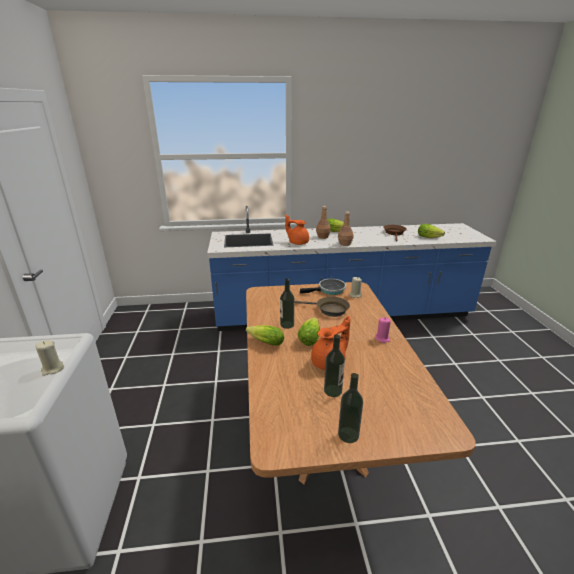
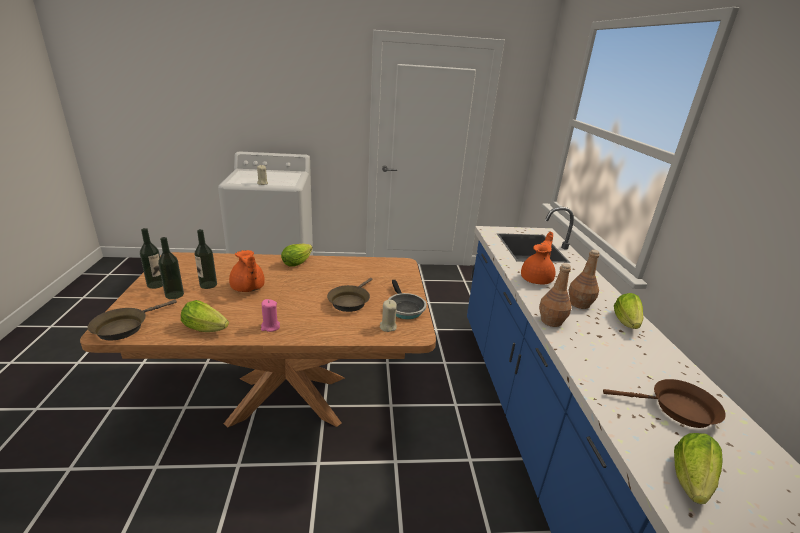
camera: 90 degrees right, 0 degrees up
(287, 324) = (325, 274): bottle -> bottle (174, 295)
(310, 337) = (295, 283): lettuce -> lettuce (207, 328)
(435, 423) = (124, 327): none -> brown frying pan

